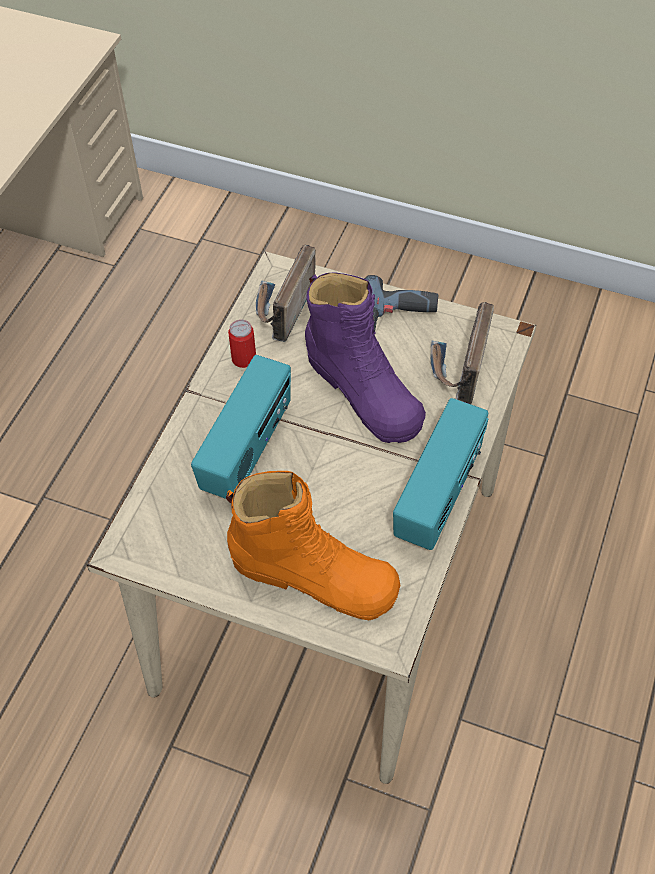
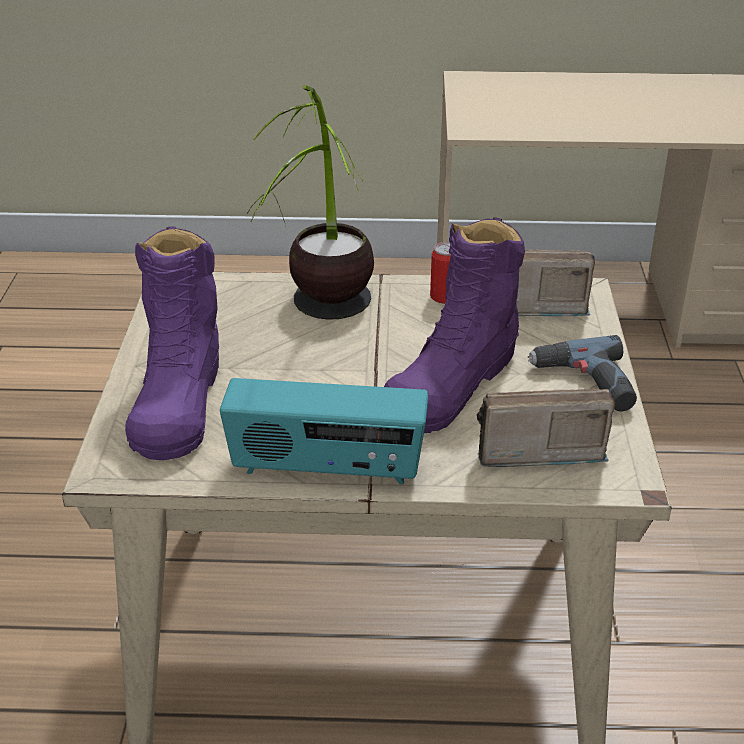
camera: 70 degrees right, 20 degrees down
(248, 450) = (324, 324): radio -> potted plant
(314, 575) = (179, 399): orange boot -> purple boot

